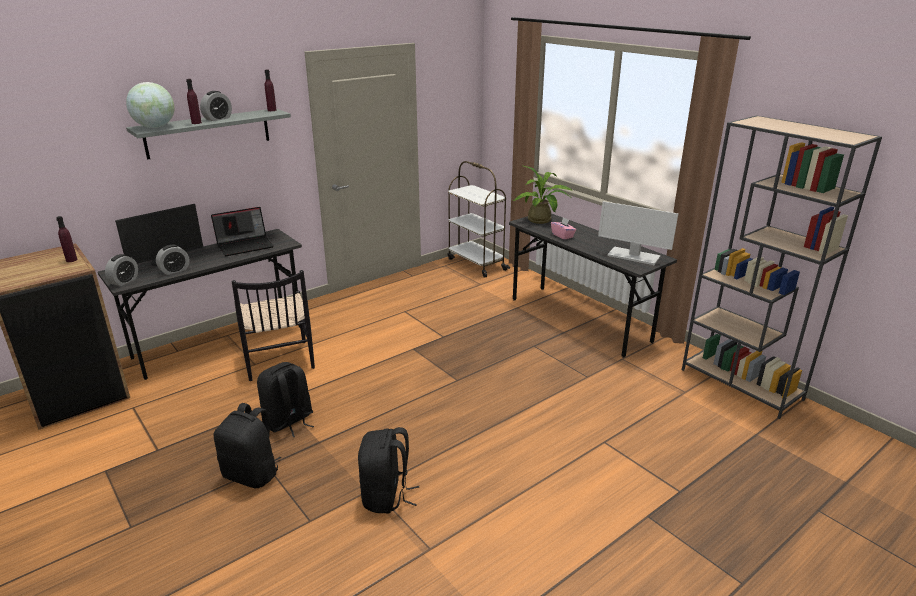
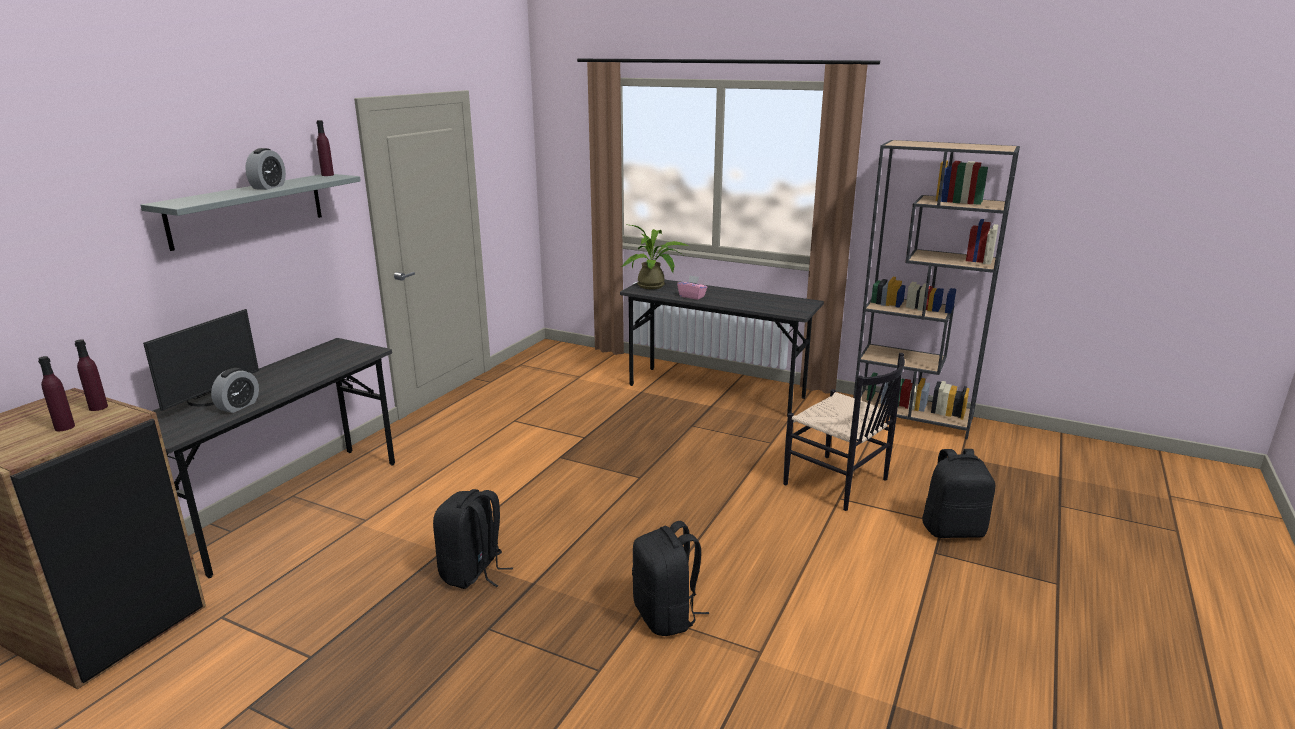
camera: 25 degrees left, 5 degrees down
(124, 281) = (170, 432): alarm clock -> none
(155, 127) = (190, 201): globe -> none
(196, 123) = (245, 193): purple bottle -> purple bottle (65, 427)
(245, 245) = (313, 362): laptop -> none
(252, 474) = (477, 644): black backpack -> black backpack (953, 529)
(279, 363) = (399, 510): black chair -> black chair (839, 484)
(476, 264) = (556, 357): white cart -> none
(633, 256) = (781, 304): monitor -> none

